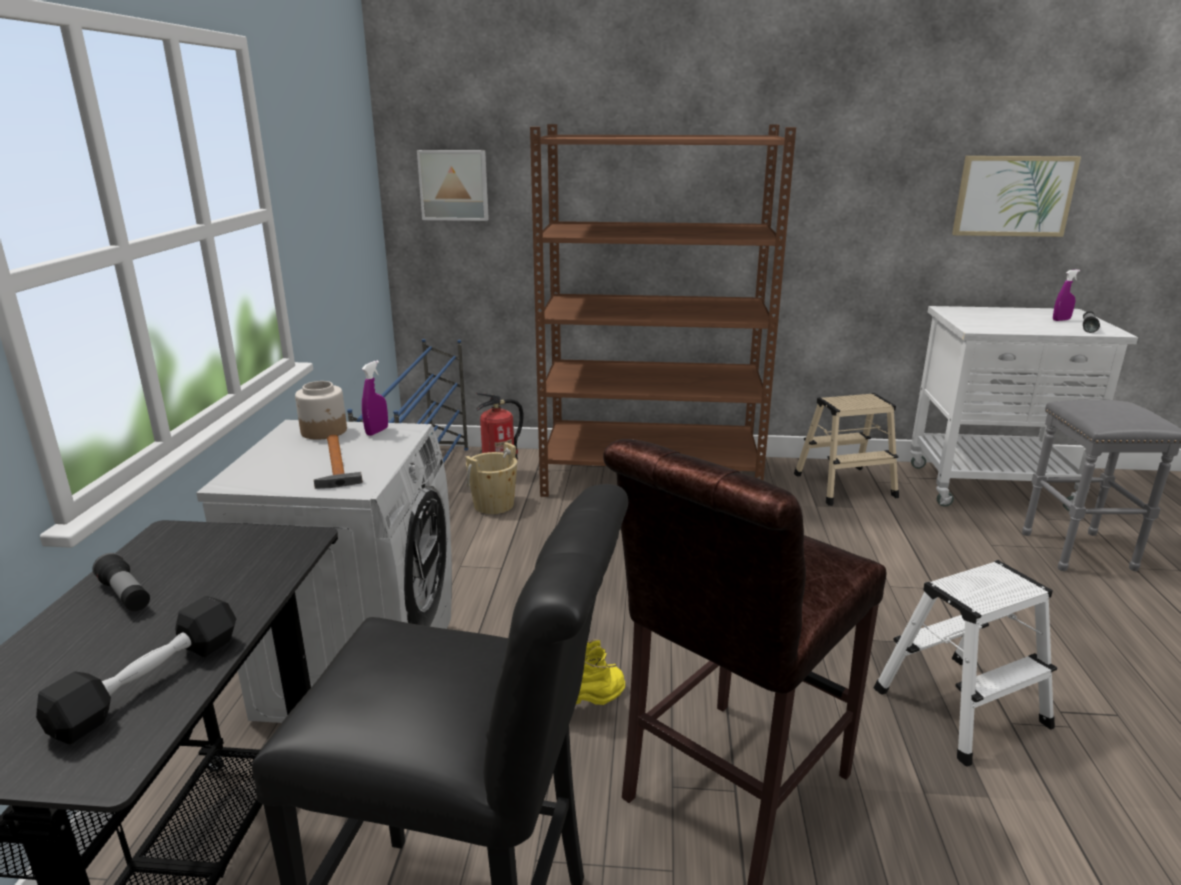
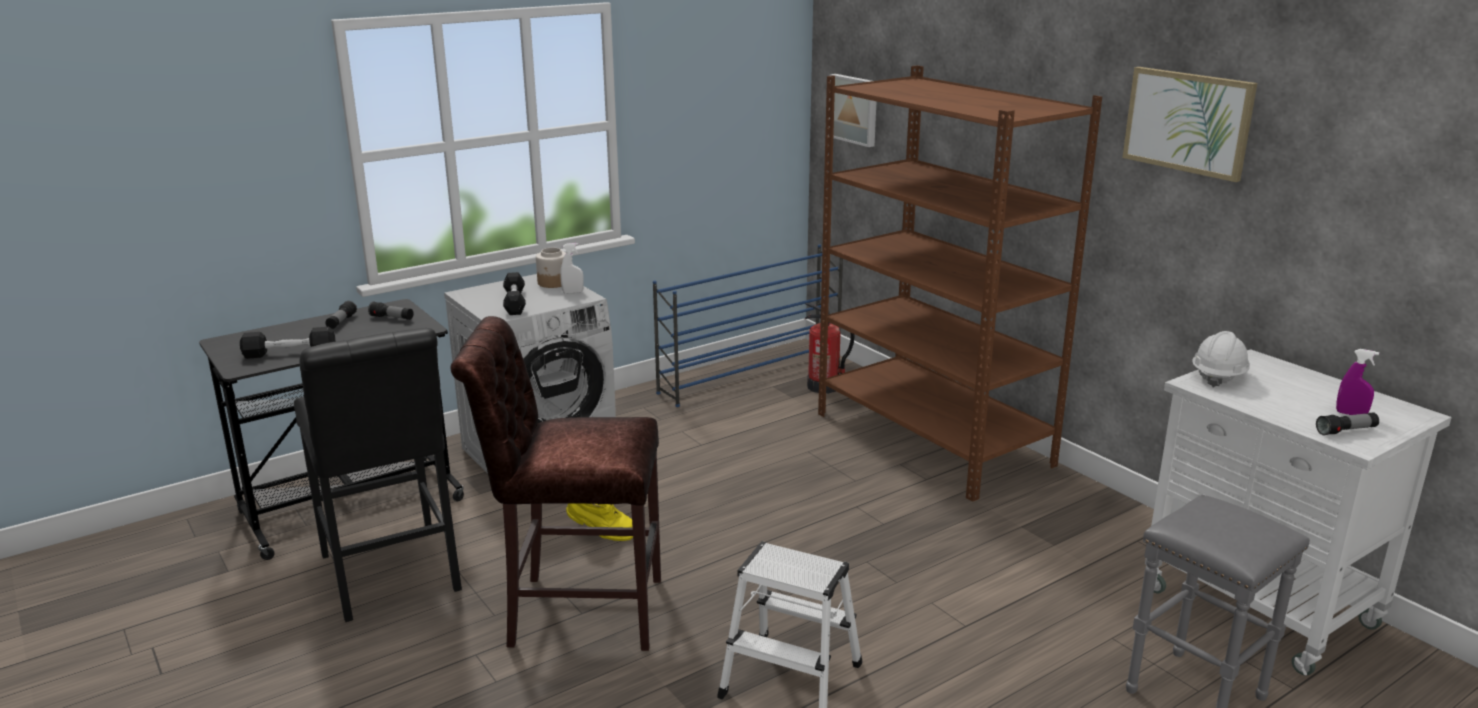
camera: 50 degrees right, 0 degrees up
(206, 551) = (392, 318): none -> flashlight
(336, 465) = (514, 302): hammer -> black dumbbell
(377, 431) = (573, 292): purple spray bottle -> white spray bottle
(494, 505) = (776, 405): beige bucket -> none
(845, 485) = (1095, 527): beige step ladder -> none
(969, 322) = (1218, 376): none -> white hard hat
(1013, 196) = (1369, 234): picture -> picture (1188, 122)

